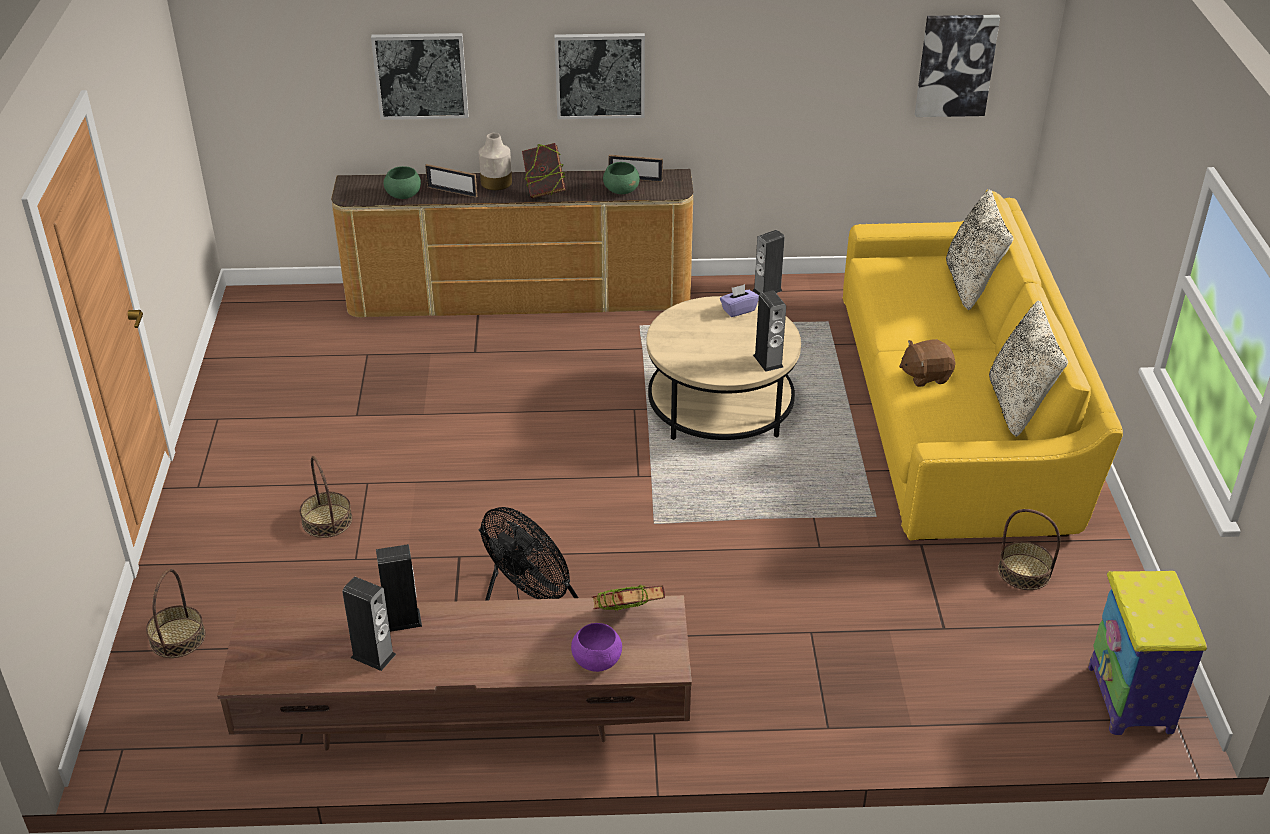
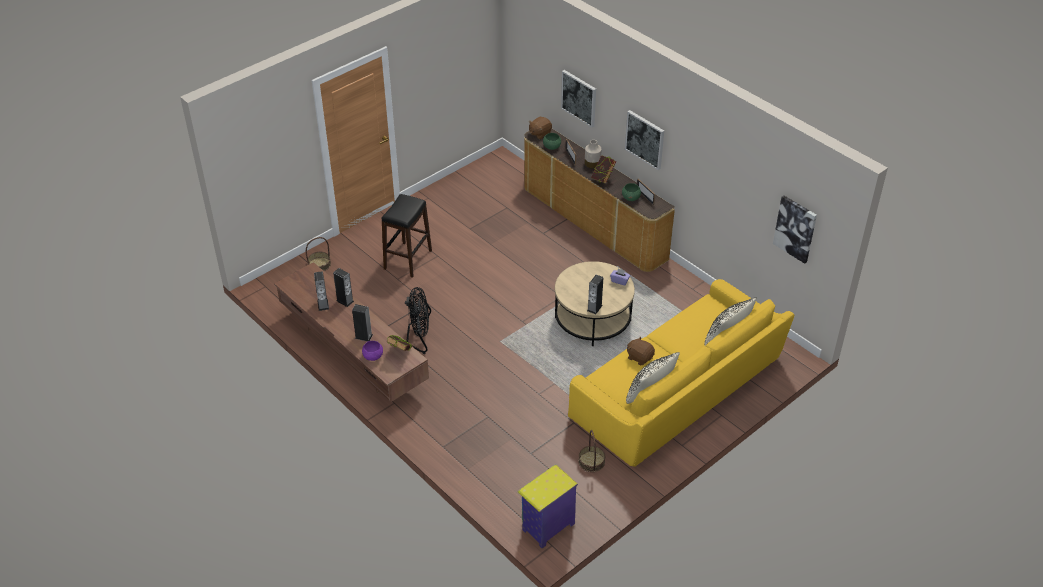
camera: 50 degrees right, 5 degrees up
(327, 521) = (408, 259): basket -> black stool
(355, 190) = (539, 133): none -> brown plush toy
(767, 290) = (692, 288): speaker -> speaker (363, 336)

